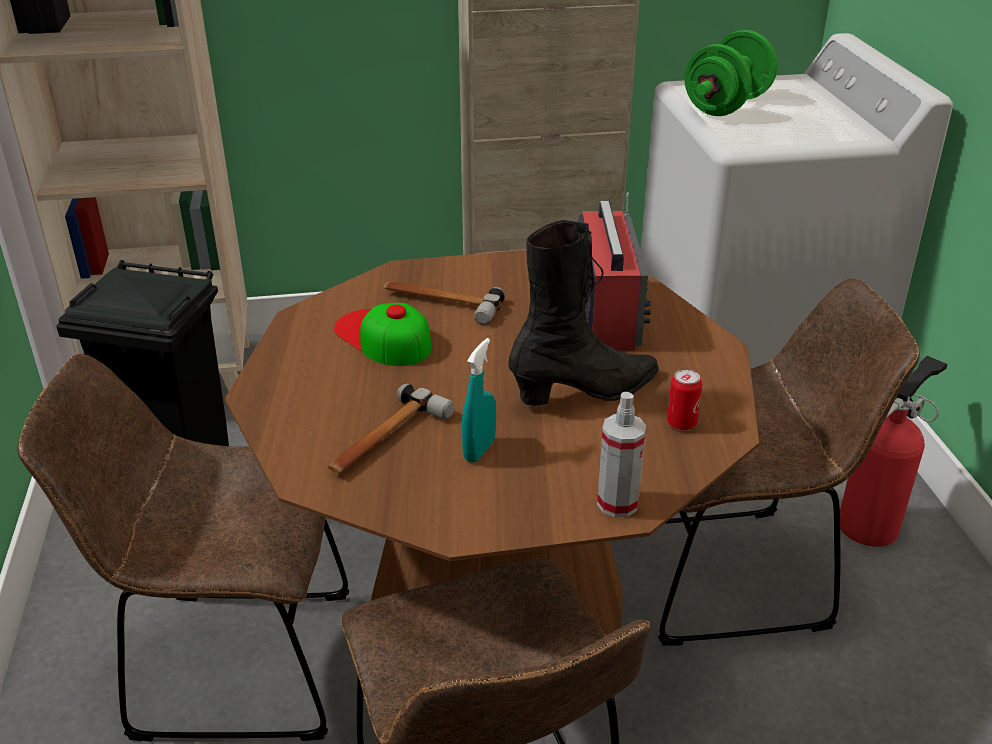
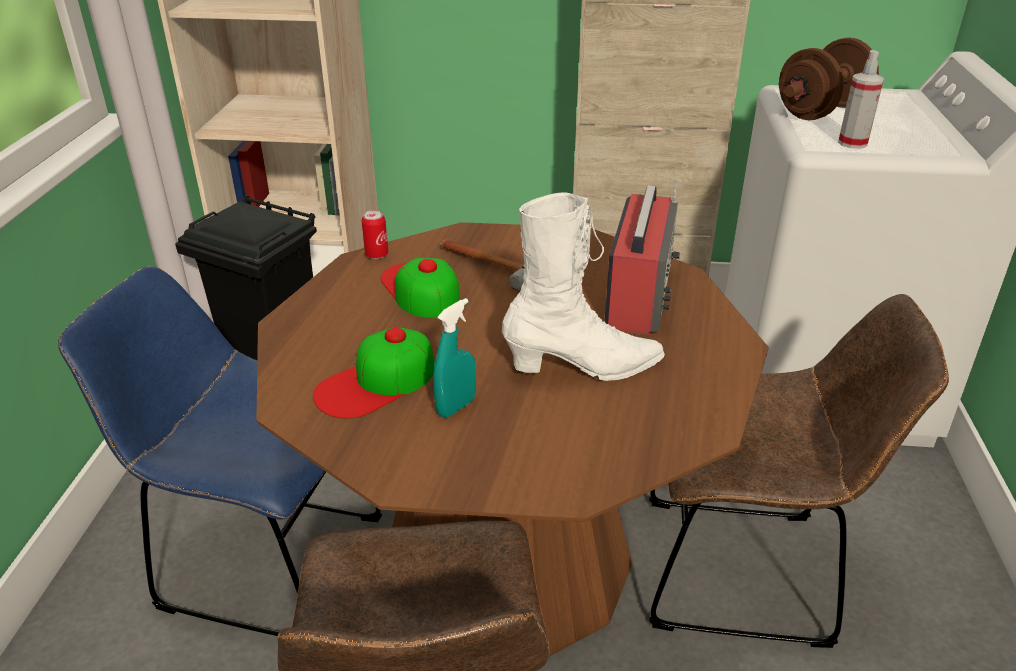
camera: 15 degrees right, 0 degrees up
(231, 663) = (262, 560): brown chair -> blue chair
(386, 439) = (376, 382): hammer -> cap
(586, 392) = (584, 368): black boot -> white boot
(617, 503) = (565, 483): spray bottle -> spray bottle (852, 143)
(681, 423) = (665, 413): can -> can (376, 255)
(726, 106) = (821, 112): green dumbbell -> brown dumbbell
(872, 523) = (909, 548): fire extinguisher -> none

